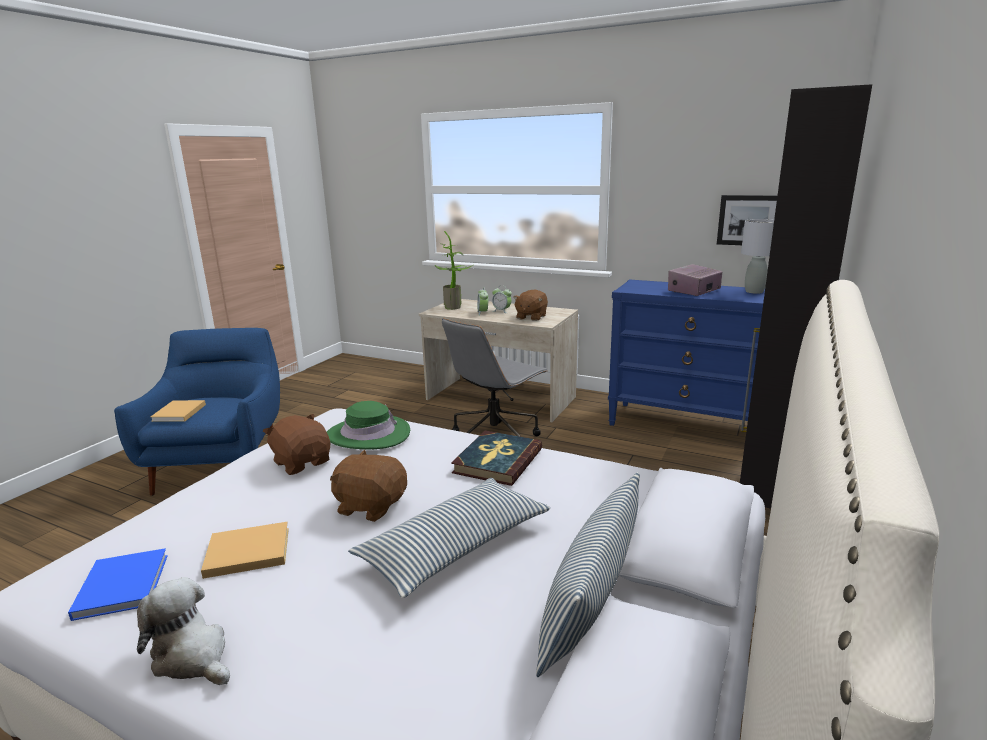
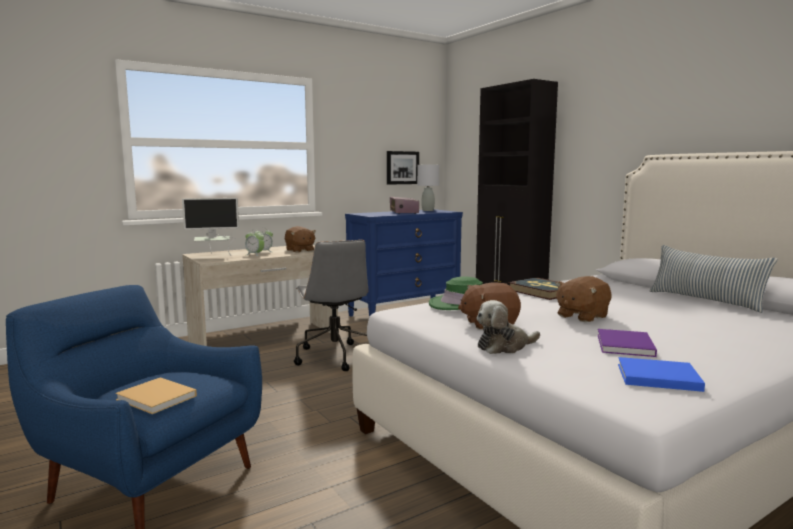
camera: 60 degrees left, 10 degrees down
(192, 656) = (747, 362): plush toy -> plush toy (504, 346)
(245, 552) = (625, 346): beige book -> purple book
(455, 307) = (213, 256): potted plant -> monitor
(455, 547) = (644, 310): pillow -> none

